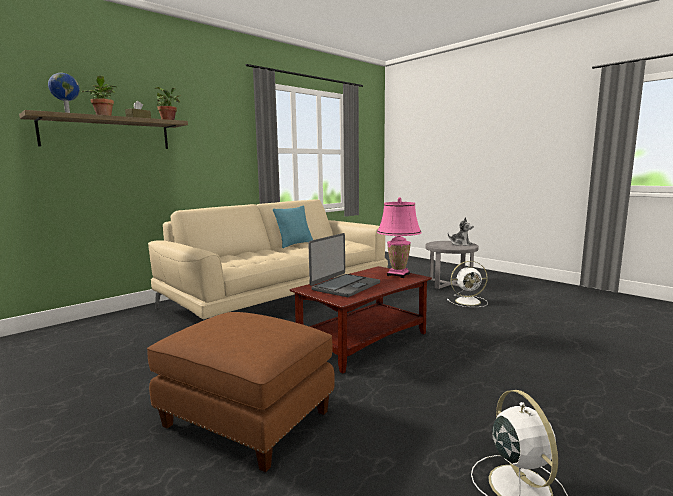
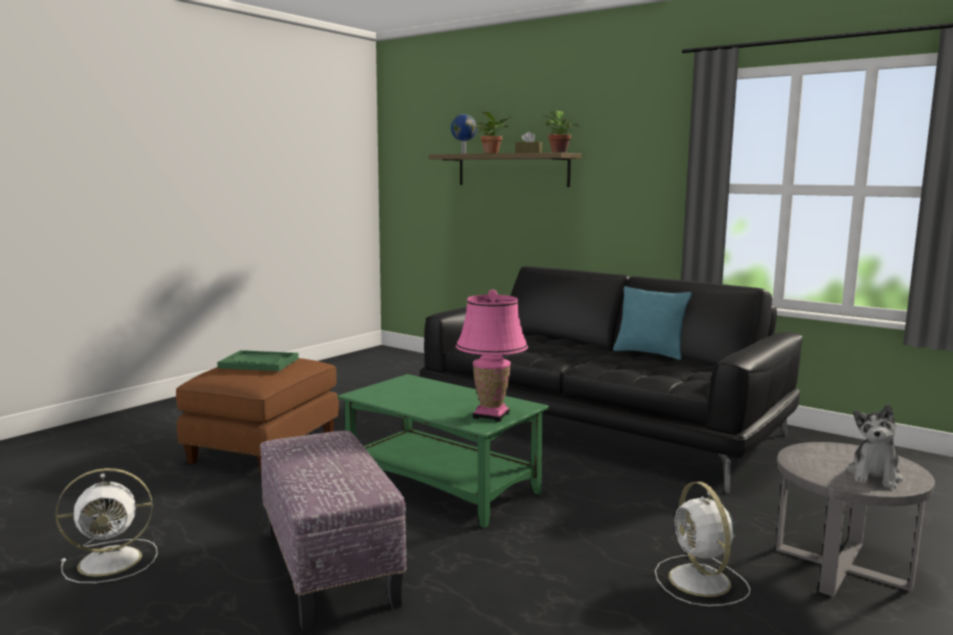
camera: 80 degrees right, 0 degrees up
(245, 325) = (258, 363): none -> green tray
(280, 297) = (600, 424): beige sofa -> black sofa
(345, 286) = (420, 392): laptop -> none
(364, 341) = (443, 485): brown coffee table -> green coffee table
(487, 376) = (331, 567): none -> ottoman

